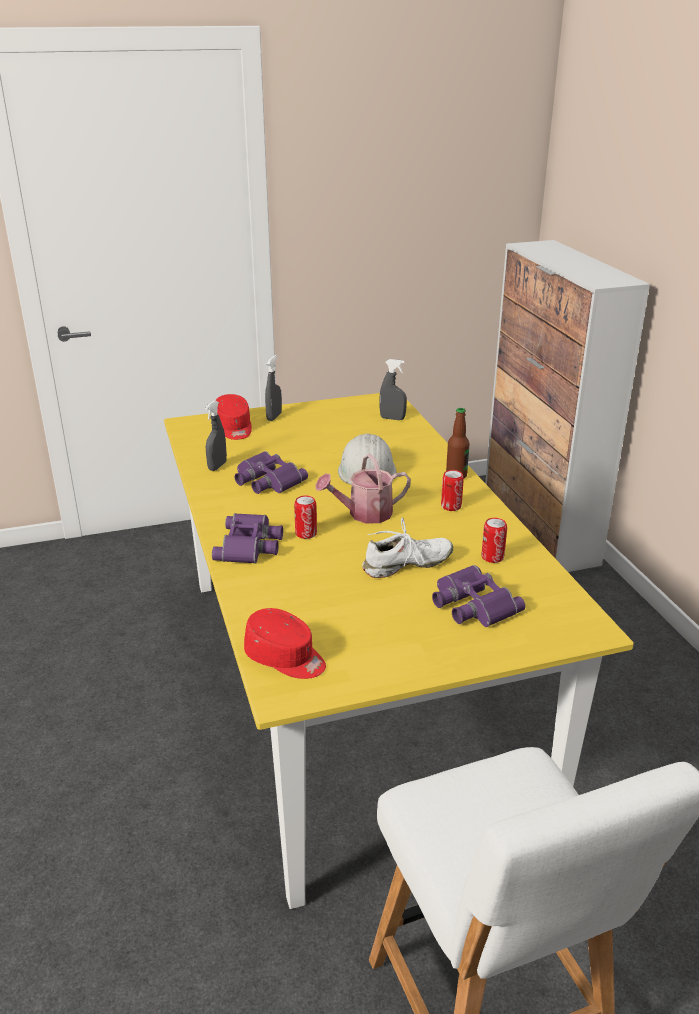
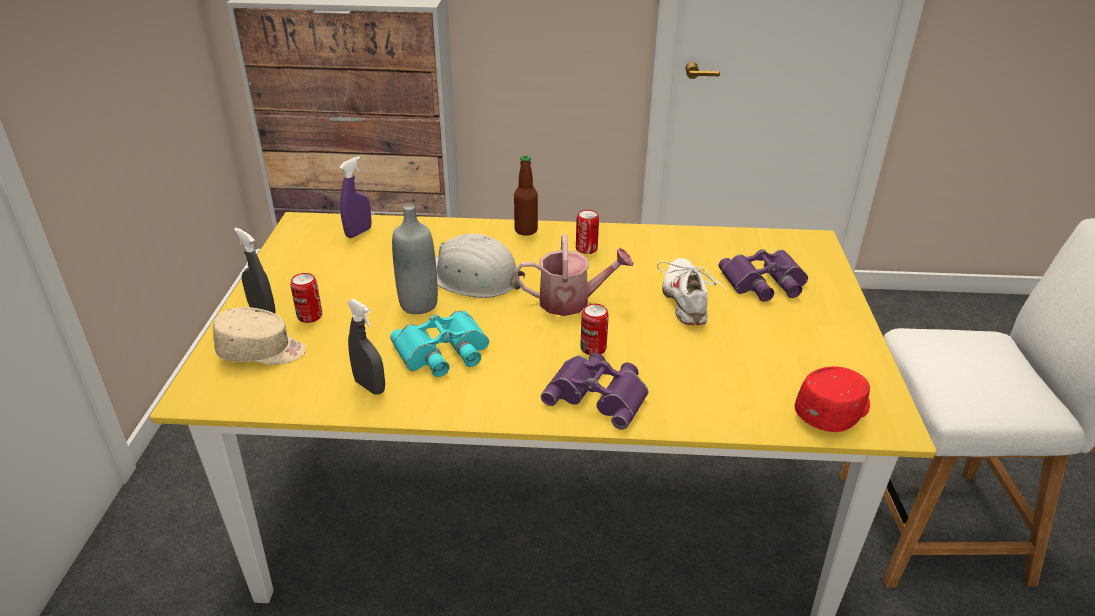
camera: 70 degrees left, 5 degrees up
(234, 428) = (262, 351): red cap -> beige cap
(266, 480) = (443, 352): purple binoculars -> turquoise binoculars
(317, 459) = (418, 304): none -> grey bottle
(364, 514) = (572, 301): watering can -> watering can turned 90 degrees counterclockwise
(392, 418) = (358, 232): grey spray bottle -> purple spray bottle
(492, 557) = (691, 253): can -> can (310, 316)

